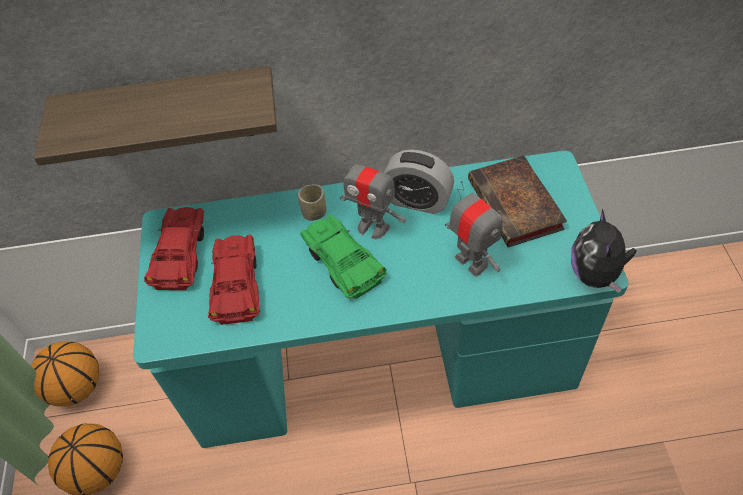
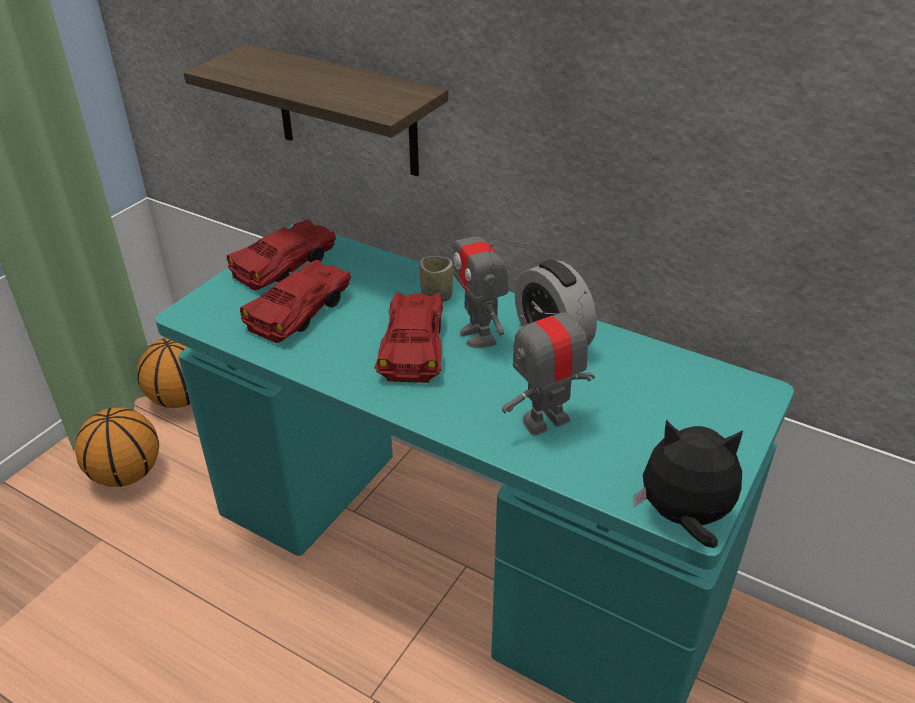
camera: 35 degrees right, 15 degrees down
(342, 262) = (414, 346): green toy car -> red toy car
(471, 262) = (545, 421): toy robot -> toy robot turned 120 degrees counterclockwise
(517, 206) = (660, 401): book -> none
(595, 274) = (683, 518): plush toy -> plush toy turned 60 degrees clockwise

